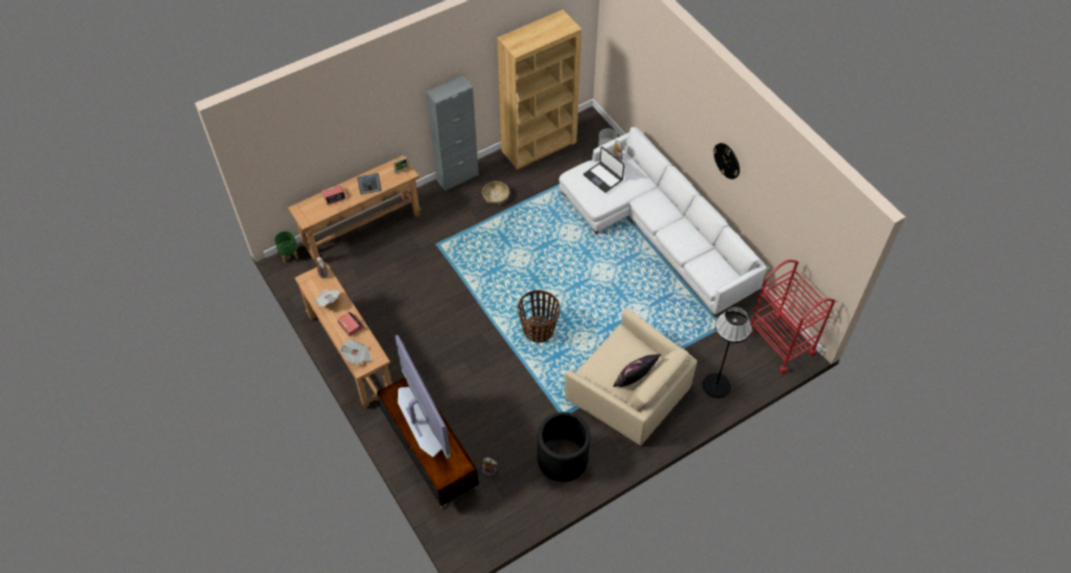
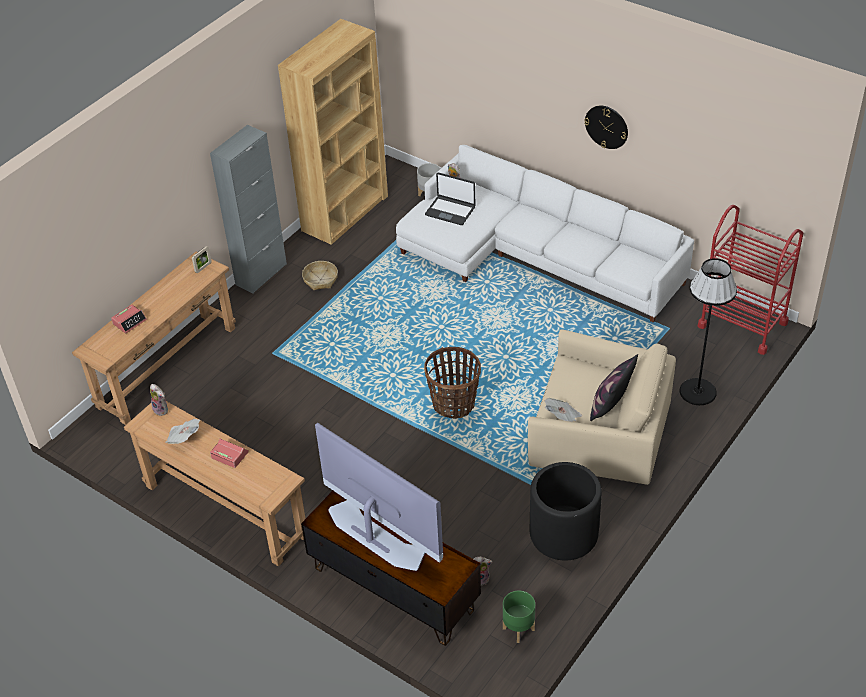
camera: 20 degrees left, 10 degrees down
(289, 255) = (84, 426): green planter -> green planter (519, 629)
(357, 356) = (258, 487): newspaper -> newspaper (562, 417)
(371, 192) = (175, 302): picture frame -> none

